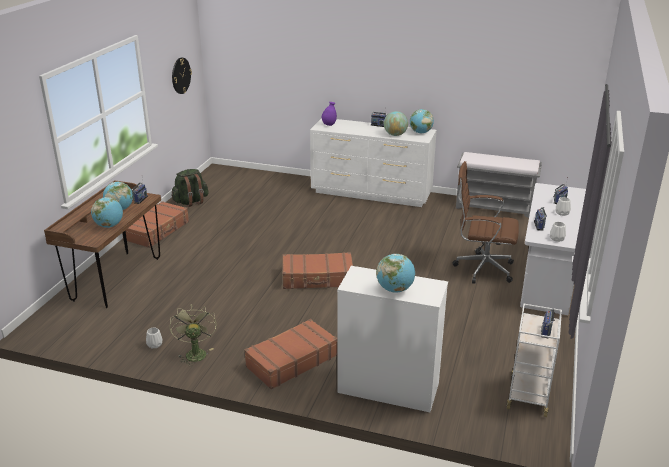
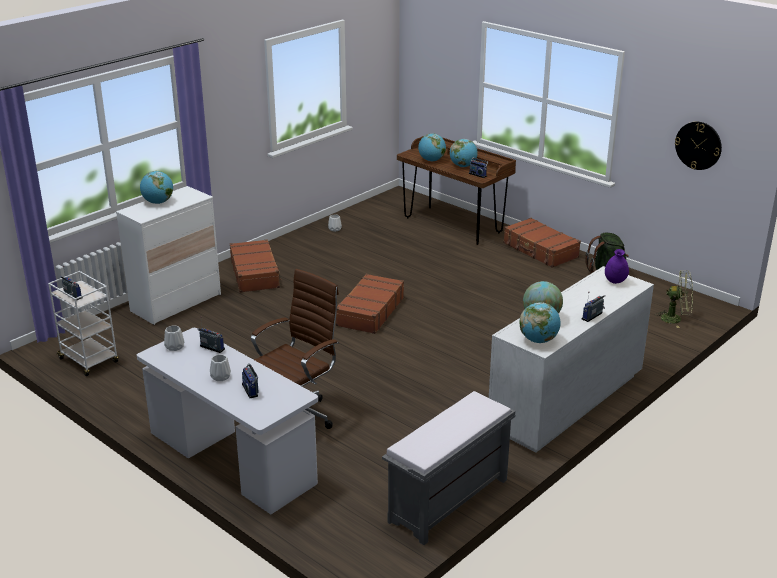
camera: 115 degrees right, 0 degrees up
(195, 352) = (308, 241): green fan -> green fan (675, 319)

